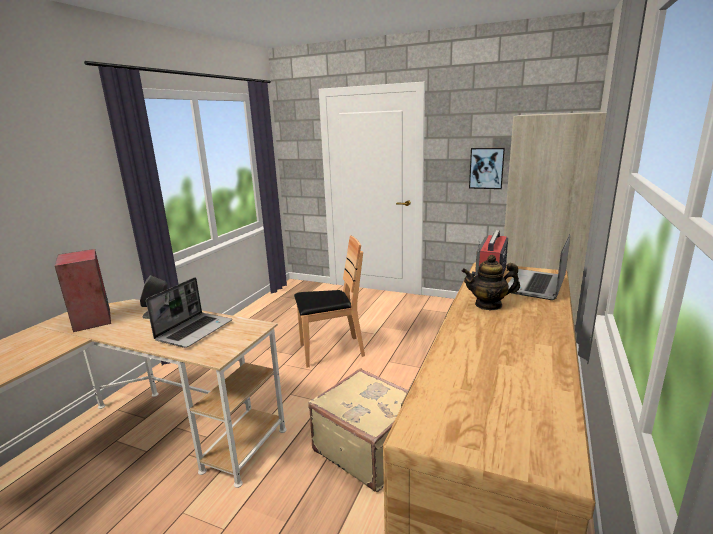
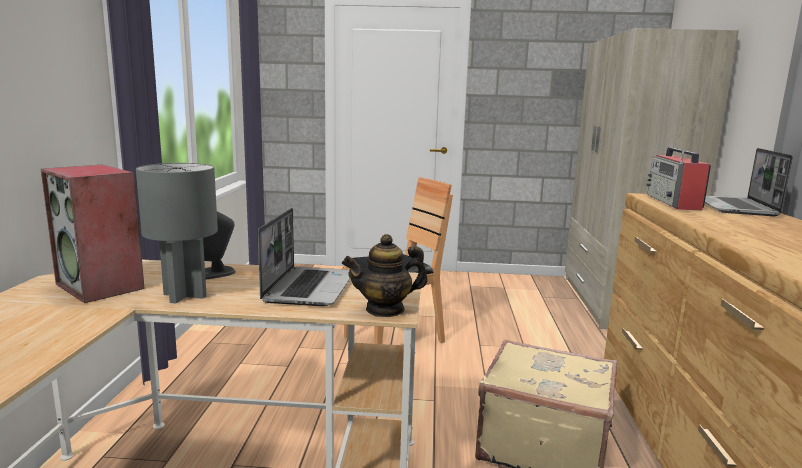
camera: 20 degrees left, 5 degrees down
(124, 331) = (185, 295): none -> grey table lamp
(486, 168) = (544, 107): picture -> none
(488, 305) = (723, 221): teapot -> teapot (385, 309)

